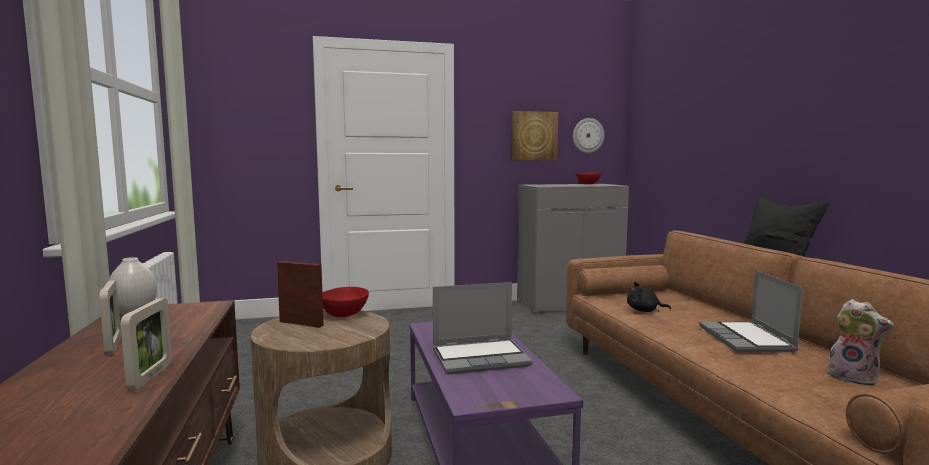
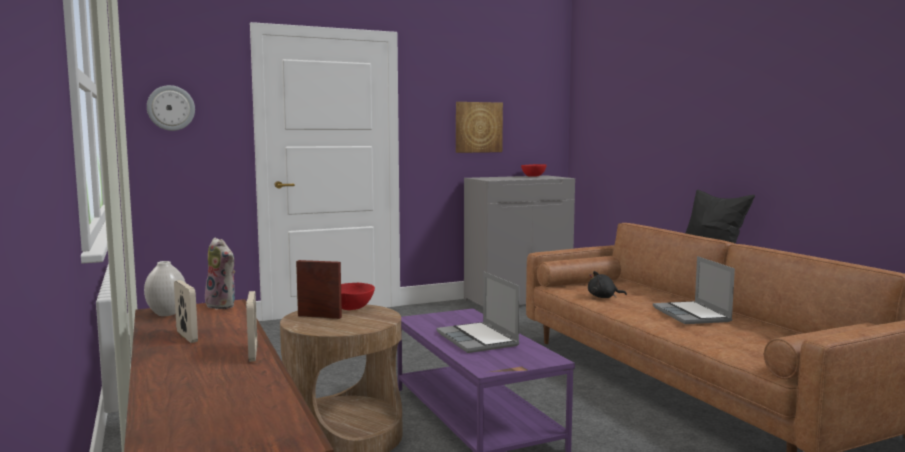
camera: 10 degrees left, 0 degrees up
(481, 358) = (478, 339): laptop -> laptop turned 90 degrees clockwise
(588, 135) = (531, 126): wall clock -> wall clock (171, 108)
(854, 378) = (772, 337): plush toy -> plush toy (223, 305)

